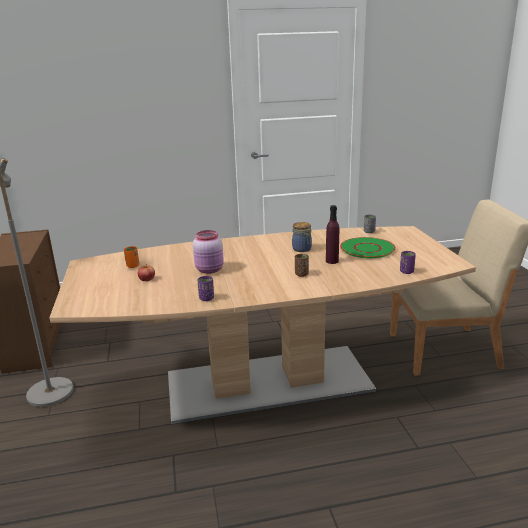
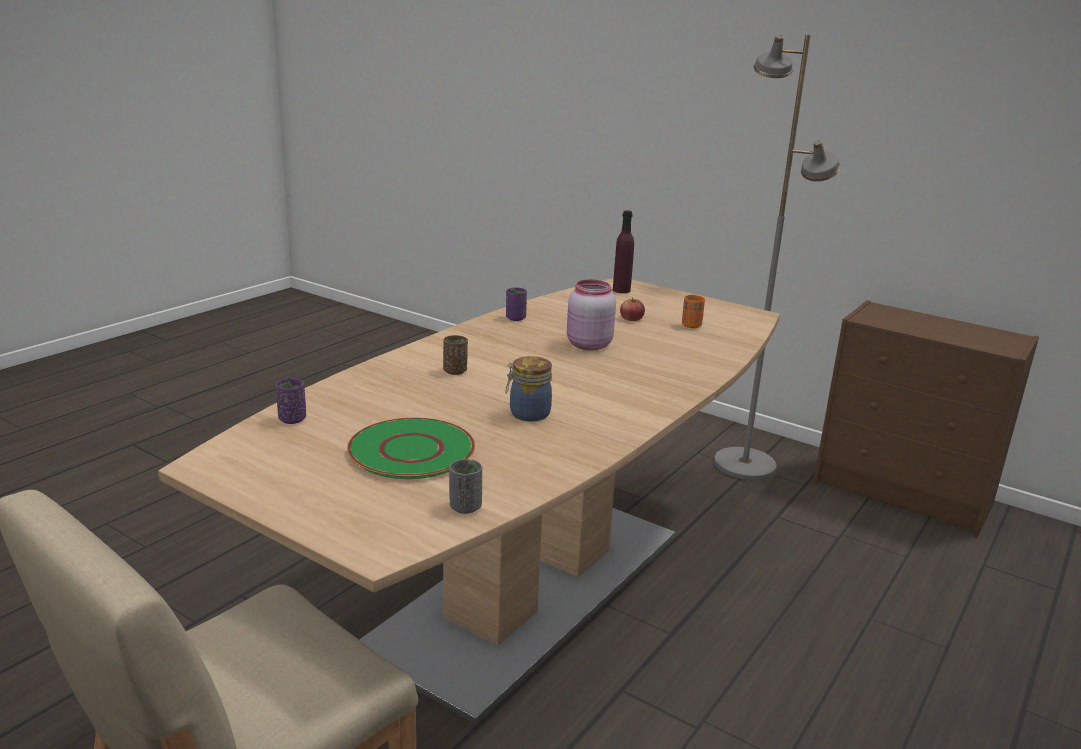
camera: 135 degrees right, 0 degrees up
(332, 261) = (442, 405): purple bottle -> purple bottle (621, 290)

